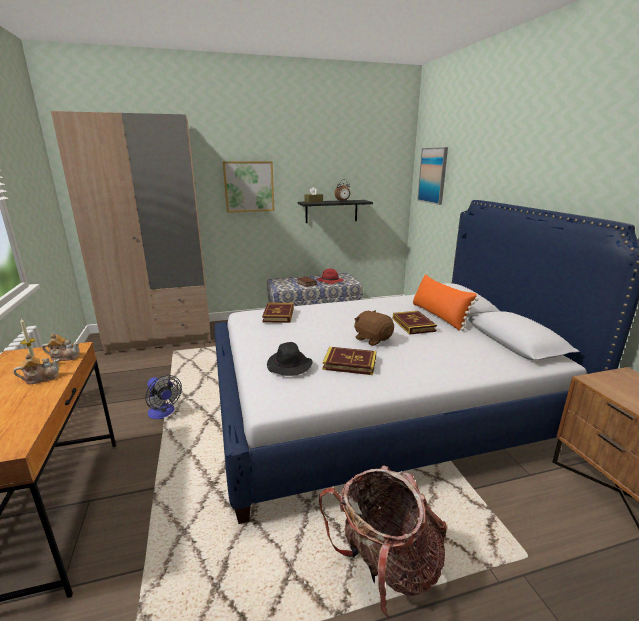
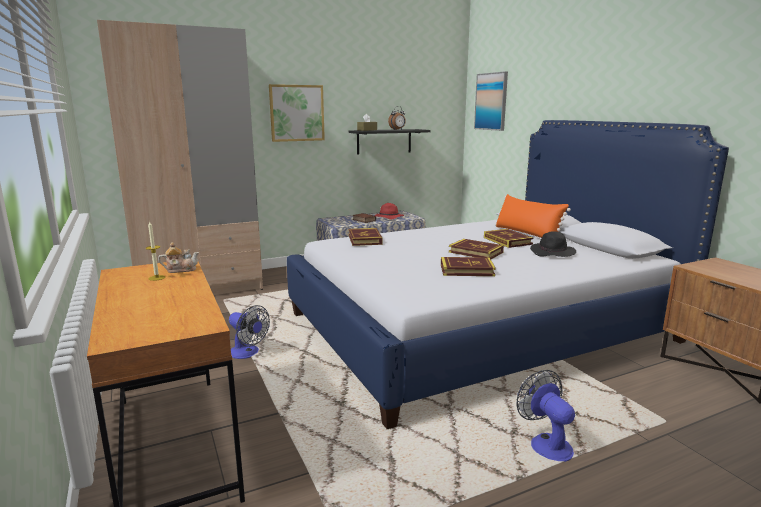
camera: 10 degrees left, 5 degrees down
(41, 378) = (174, 284): teapot -> none
(289, 366) = (408, 275): black hat -> black hat (553, 253)
(372, 339) = (475, 252): brown plush toy -> book
(386, 567) = (545, 443): backpack -> fan

